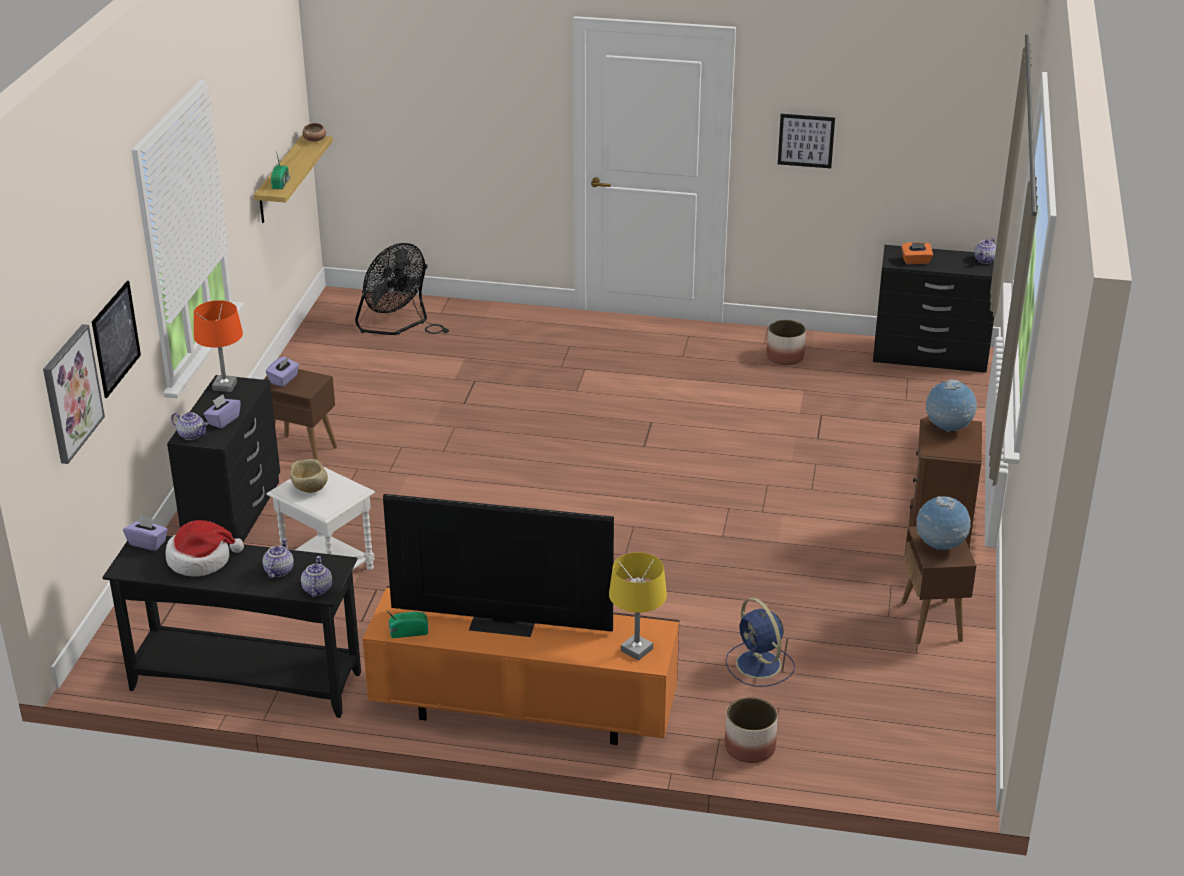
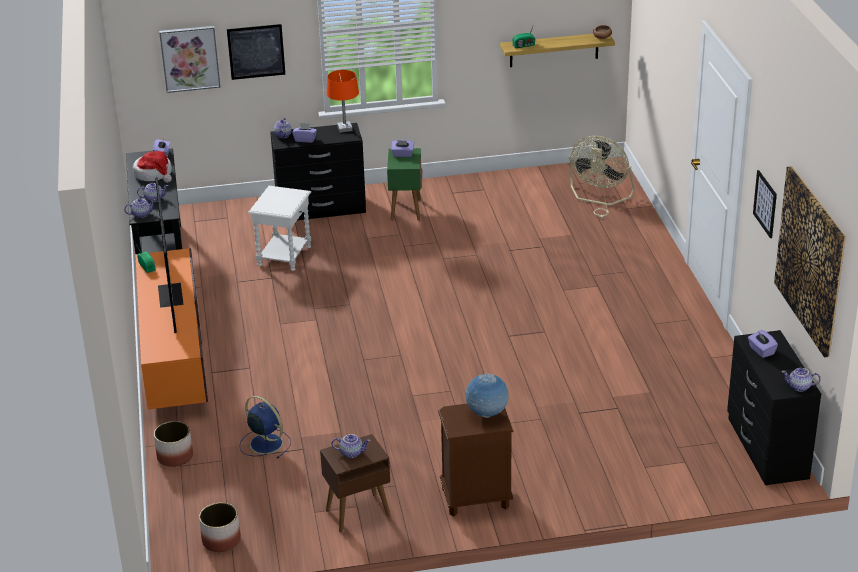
camera: 70 degrees right, 0 degrees up
(301, 451) = (405, 209): brown side table -> green side table
(309, 489) = (278, 196): beige bowl -> none
(405, 323) = (598, 199): black fan -> beige fan
(636, 650) = (162, 347): yellow table lamp -> none
(759, 665) = (265, 443): blue fan -> blue fan turned 90 degrees clockwise
(785, 357) = (696, 372): planter -> planter (221, 540)
(916, 261) = (761, 351): orange tissue box -> purple tissue box
(936, 144) = (810, 260): none -> picture
(940, 547) = (351, 453): globe -> teapot

